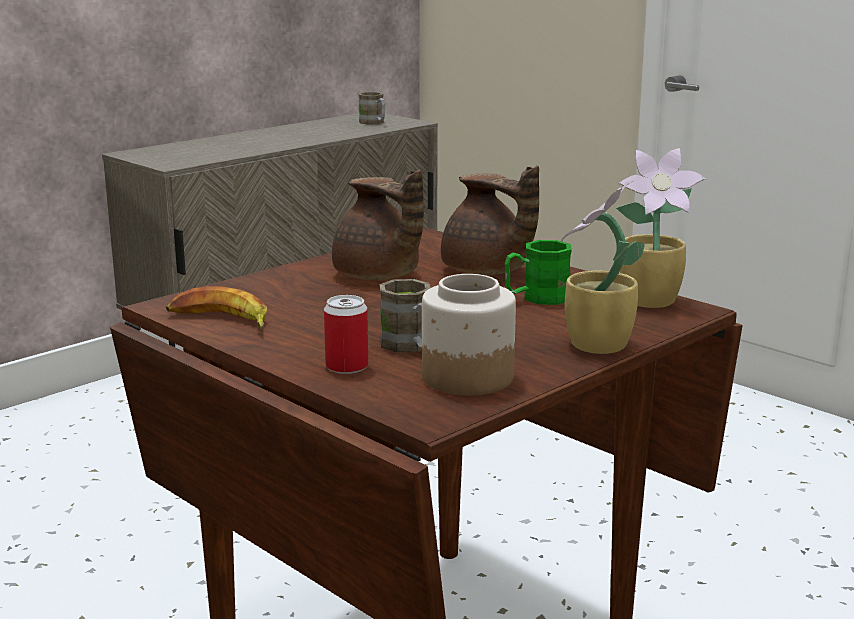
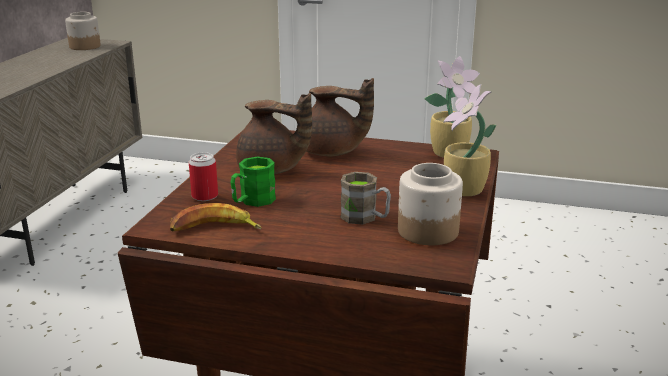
camera: 30 degrees left, 5 degrees up
(347, 367) = (348, 243): can -> can (205, 196)
(374, 123) = (85, 46): brown mug -> jar
(536, 298) = (387, 165): green mug -> green mug (252, 201)

